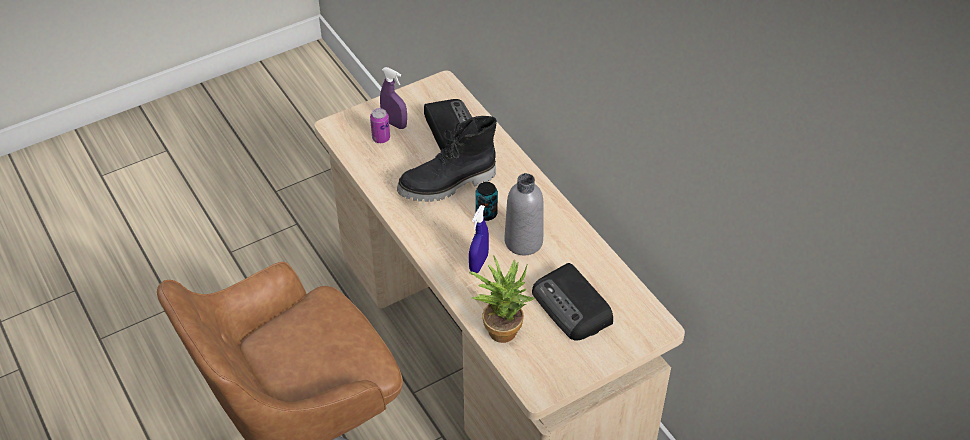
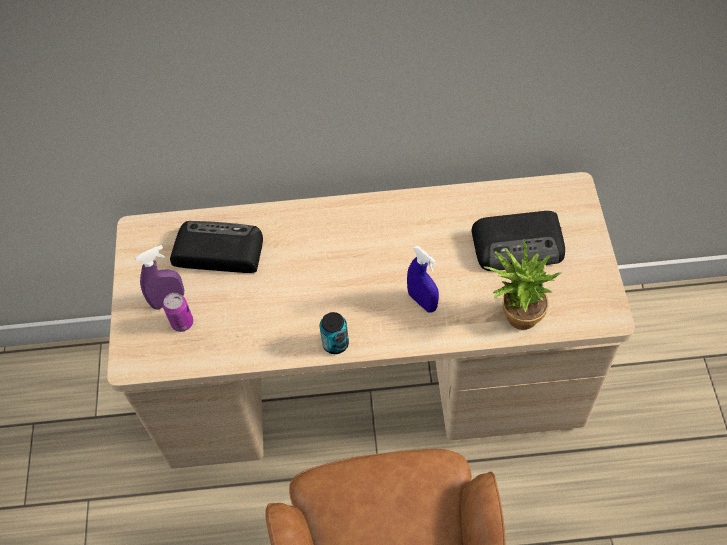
camera: 60 degrees left, 10 degrees up
(448, 185) = (295, 285): black boot -> none
(486, 214) = (357, 267): can -> can (335, 343)
(523, 241) = (413, 250): grey bottle -> none

